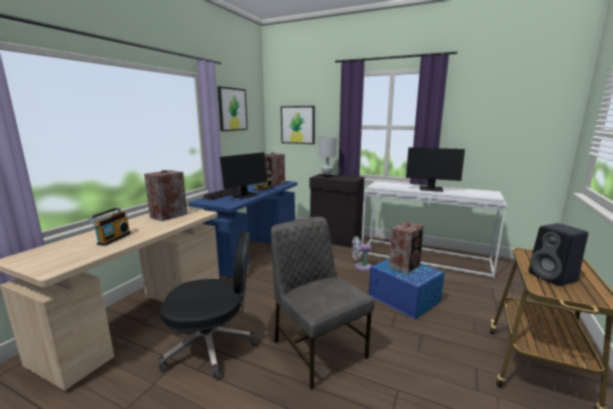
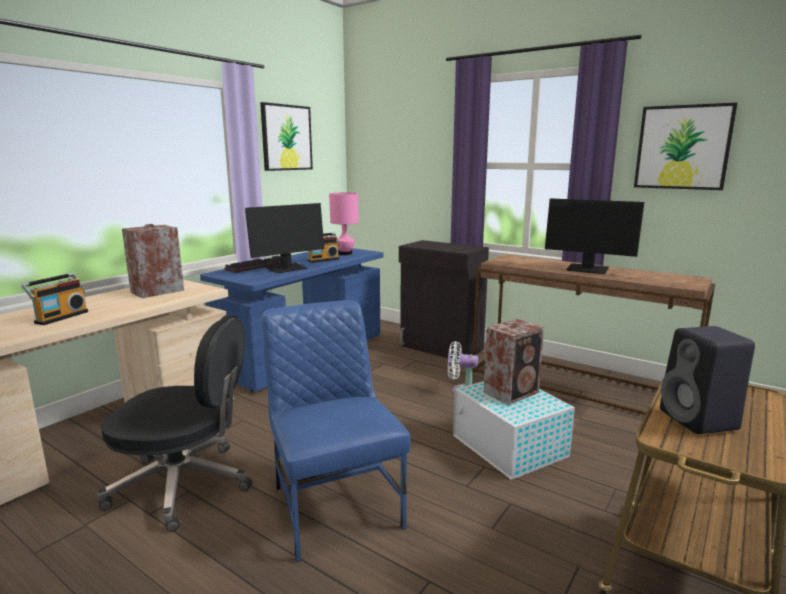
camera: 10 degrees right, 0 degrees up
(274, 183) = (345, 253): speaker -> pink table lamp
(298, 125) = (393, 162): picture -> picture (682, 147)
(317, 348) = (334, 505): grey chair -> blue chair
(327, 176) = (429, 244): white table lamp -> none
(404, 299) = (510, 447): blue storage box -> white storage box
(425, 257) = (578, 384): white console table -> brown console table

